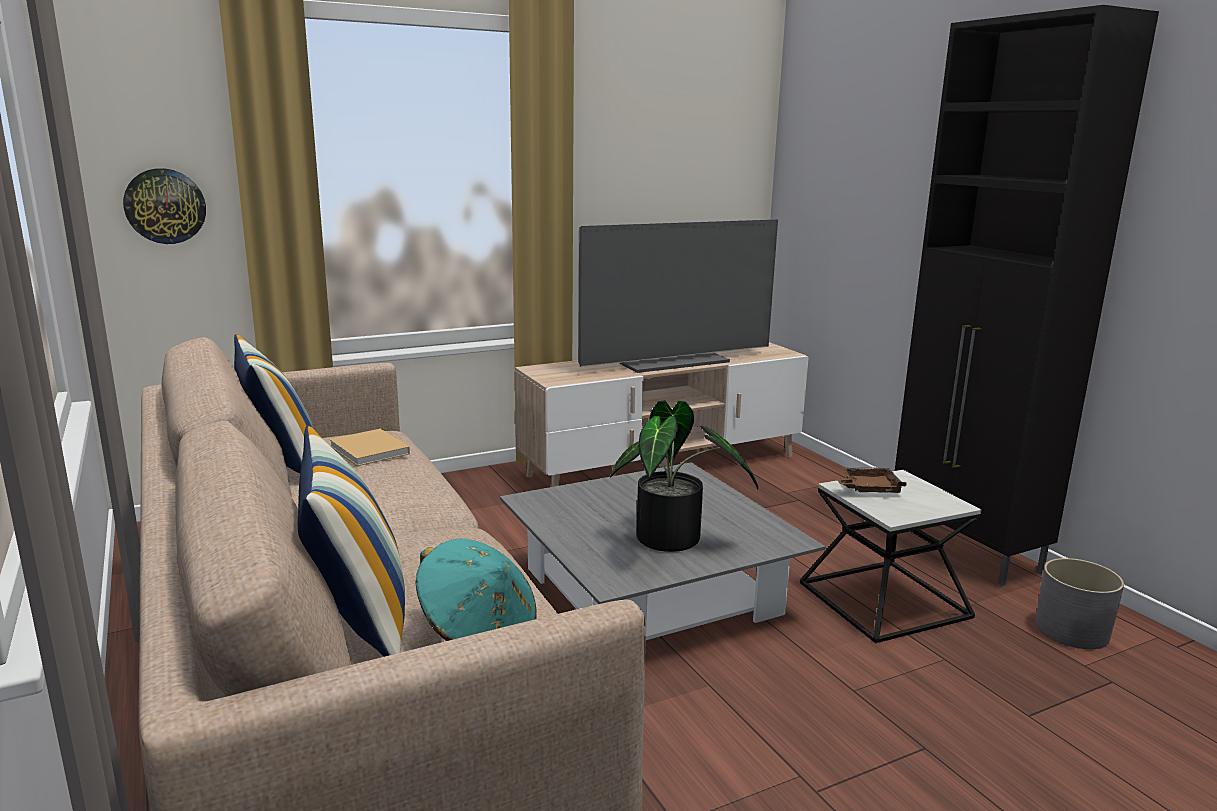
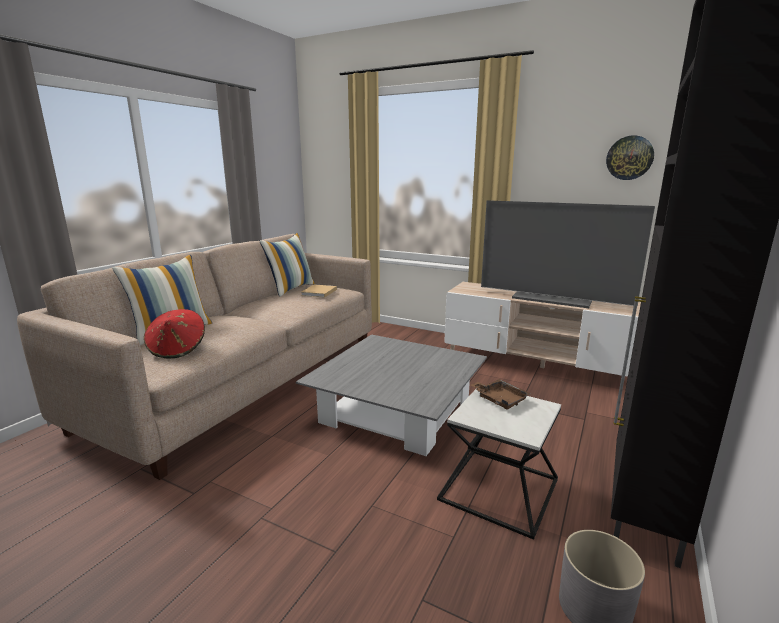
camera: 55 degrees right, 0 degrees up
(165, 206) = (332, 183): wall clock -> wall clock (629, 158)
(478, 632) = (178, 349): turquoise hat -> red hat
(674, 541) = (379, 379): potted plant -> none

